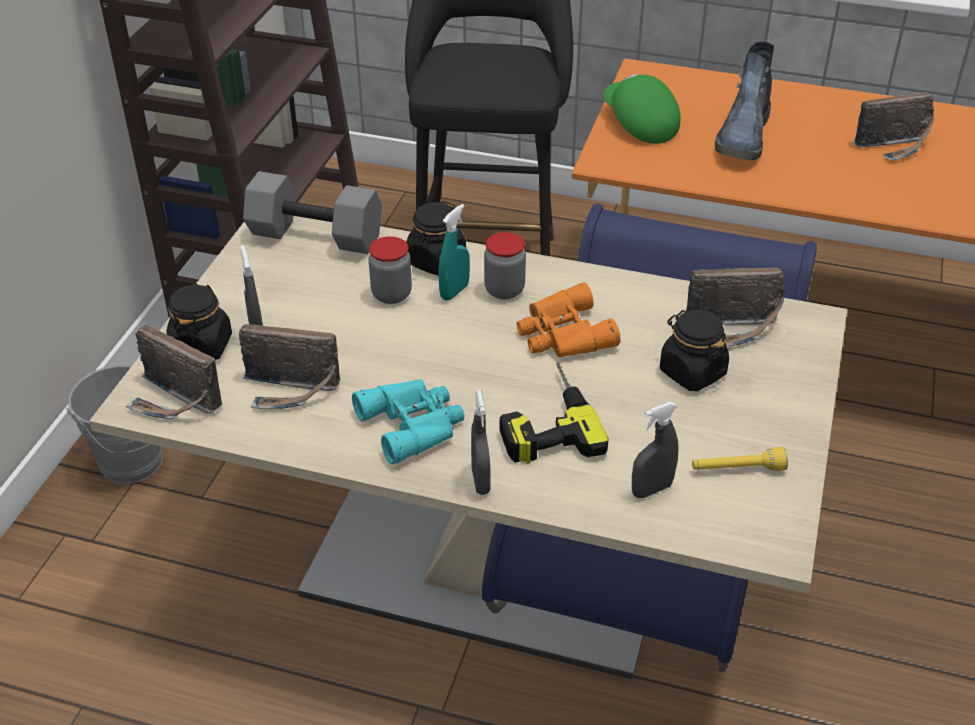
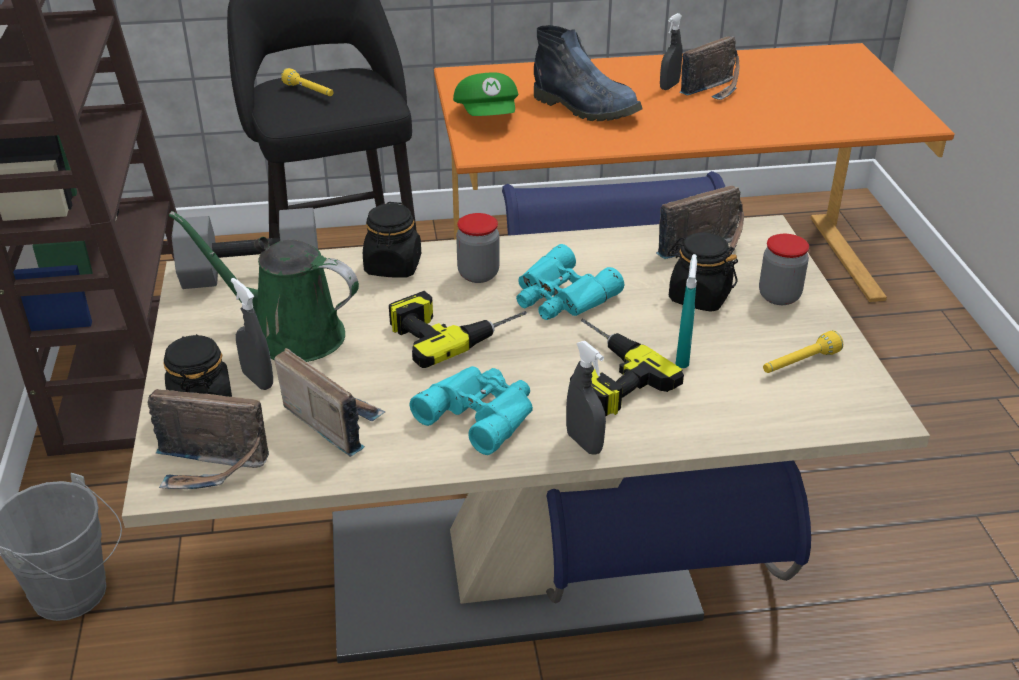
camera: 25 degrees left, 5 degrees down
(291, 391) = (333, 420): radio -> radio turned 120 degrees counterclockwise
(308, 302) = (289, 334): none -> green watering can
(391, 294) = (371, 306): jar -> jar (779, 296)
(446, 337) = (454, 329): none -> power drill
(454, 291) = (431, 288): turquoise spray bottle -> turquoise spray bottle (683, 357)
(472, 64) = (309, 92): none -> yellow flashlight
(562, 334) = (561, 297): orange binoculars -> turquoise binoculars
(638, 124) = (488, 116): green cap -> green cap turned 135 degrees counterclockwise
(651, 489) = (742, 402): grey spray bottle -> grey spray bottle (669, 86)
(743, 138) = (587, 108): boot -> boot turned 45 degrees counterclockwise

